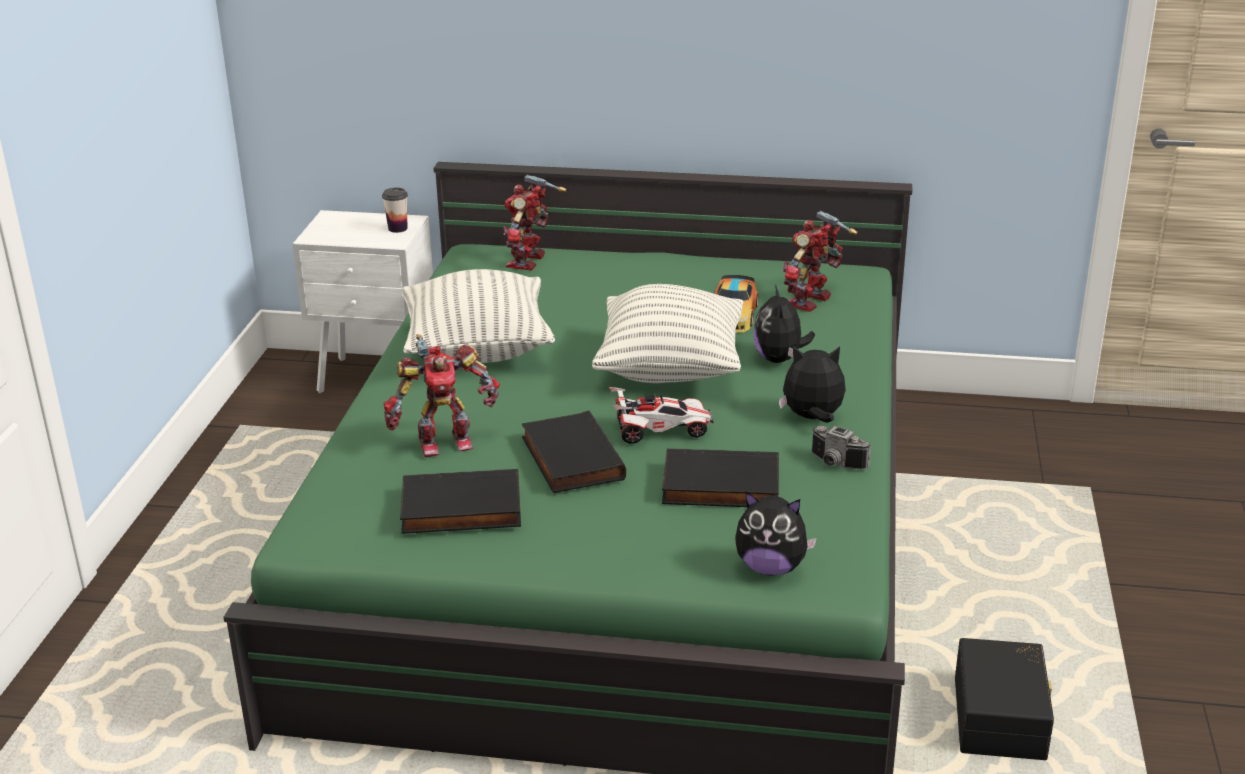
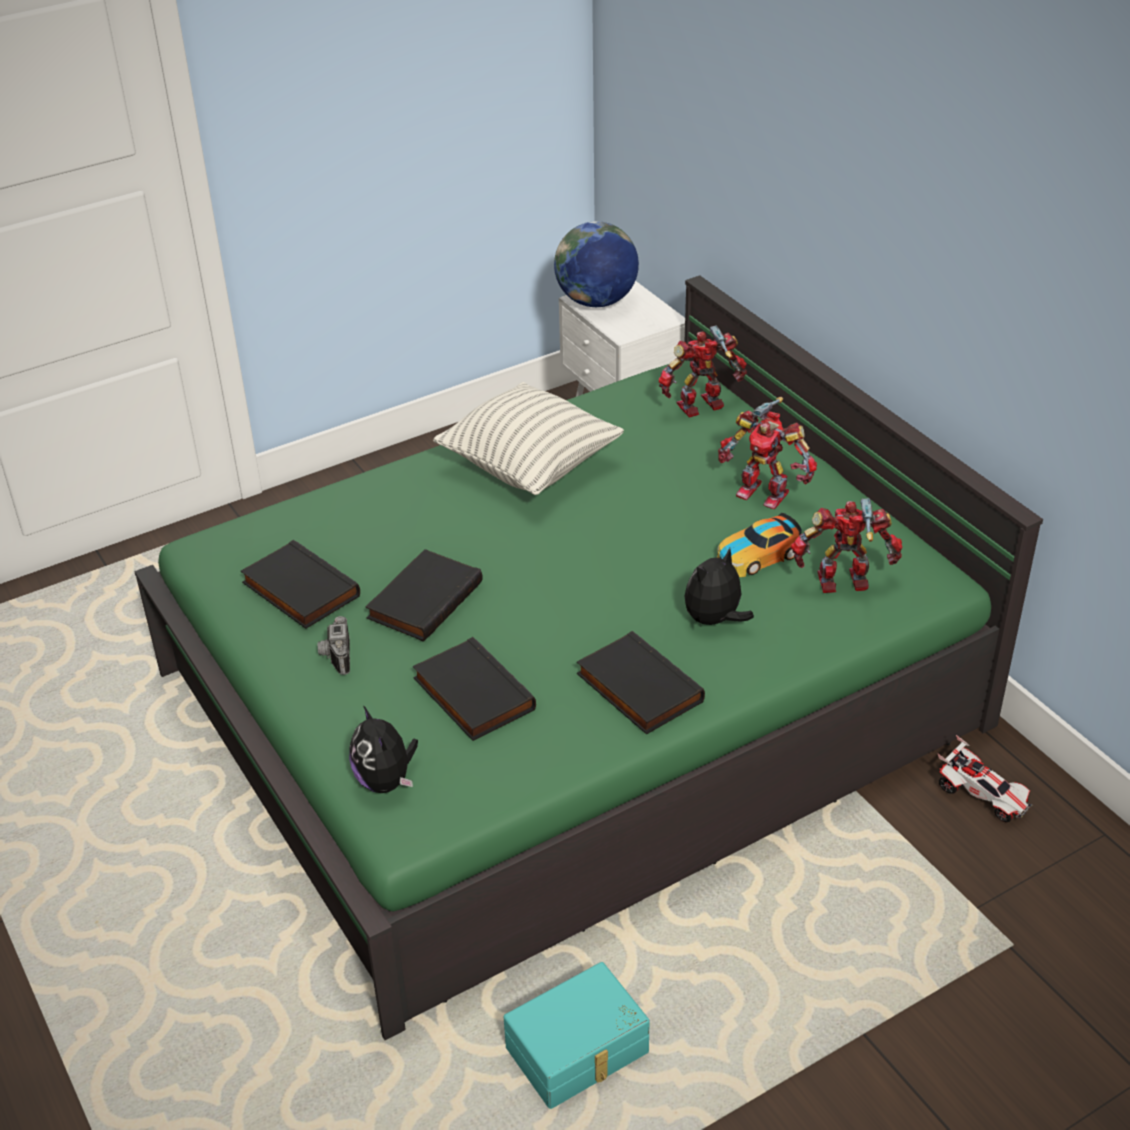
camera: 50 degrees right, 10 degrees up
(330, 233) = (596, 301): none -> globe
(397, 228) = (647, 322): cup -> none
(444, 441) = (378, 530): toy robot -> toy robot (764, 492)
(661, 431) = (518, 620): toy car -> toy car (982, 795)
(670, 369) = (621, 573): pillow -> none
(812, 418) = (636, 688): plush toy -> black book
(835, 464) = (577, 738): camera -> camera (334, 656)
(1002, 718) = (579, 1052): black storage box -> turquoise storage box

